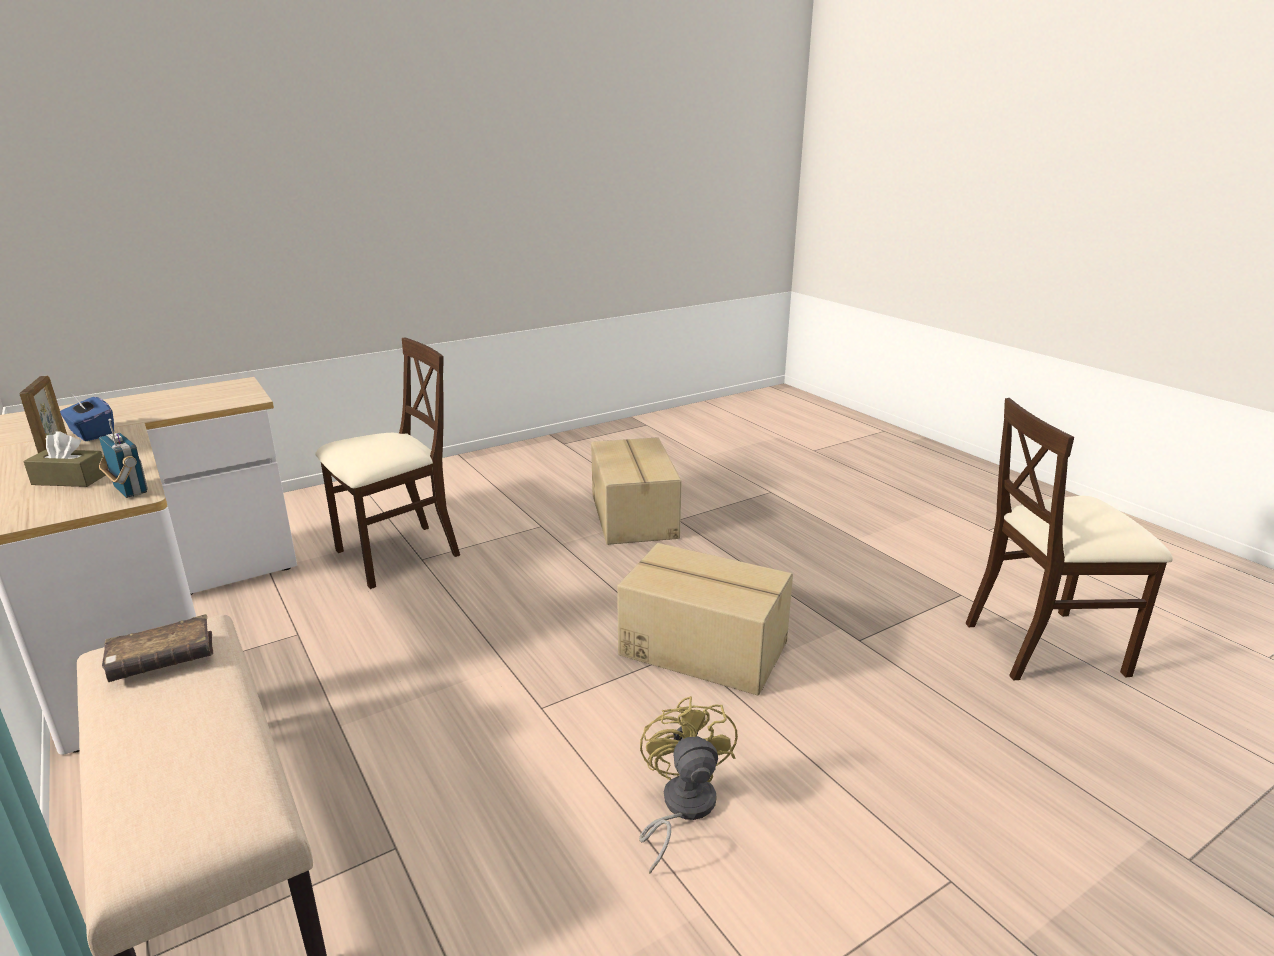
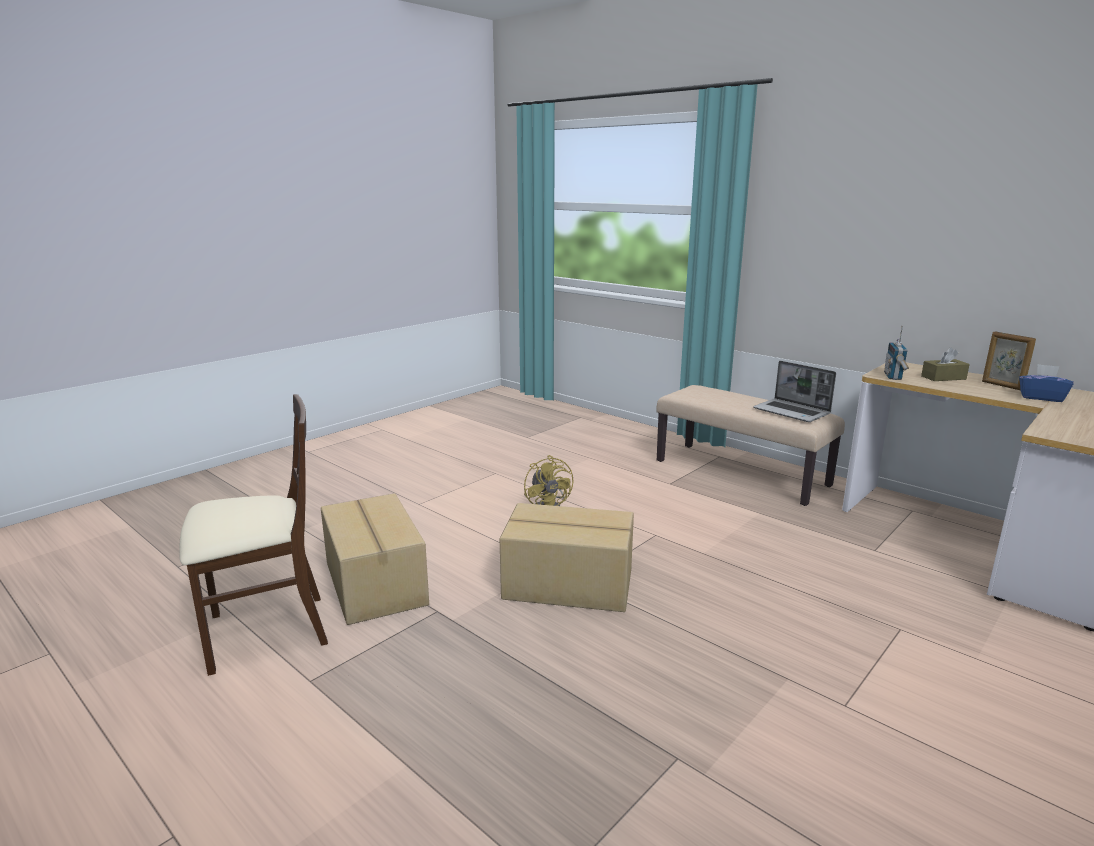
camera: 165 degrees right, 5 degrees down
(129, 490) = (893, 377): radio -> radio turned 75 degrees clockwise
(162, 660) = (792, 412): brown book -> laptop
(396, 555) = (932, 630): beige chair -> none
(635, 515) = (744, 755): cardboard box -> cardboard box (374, 584)

